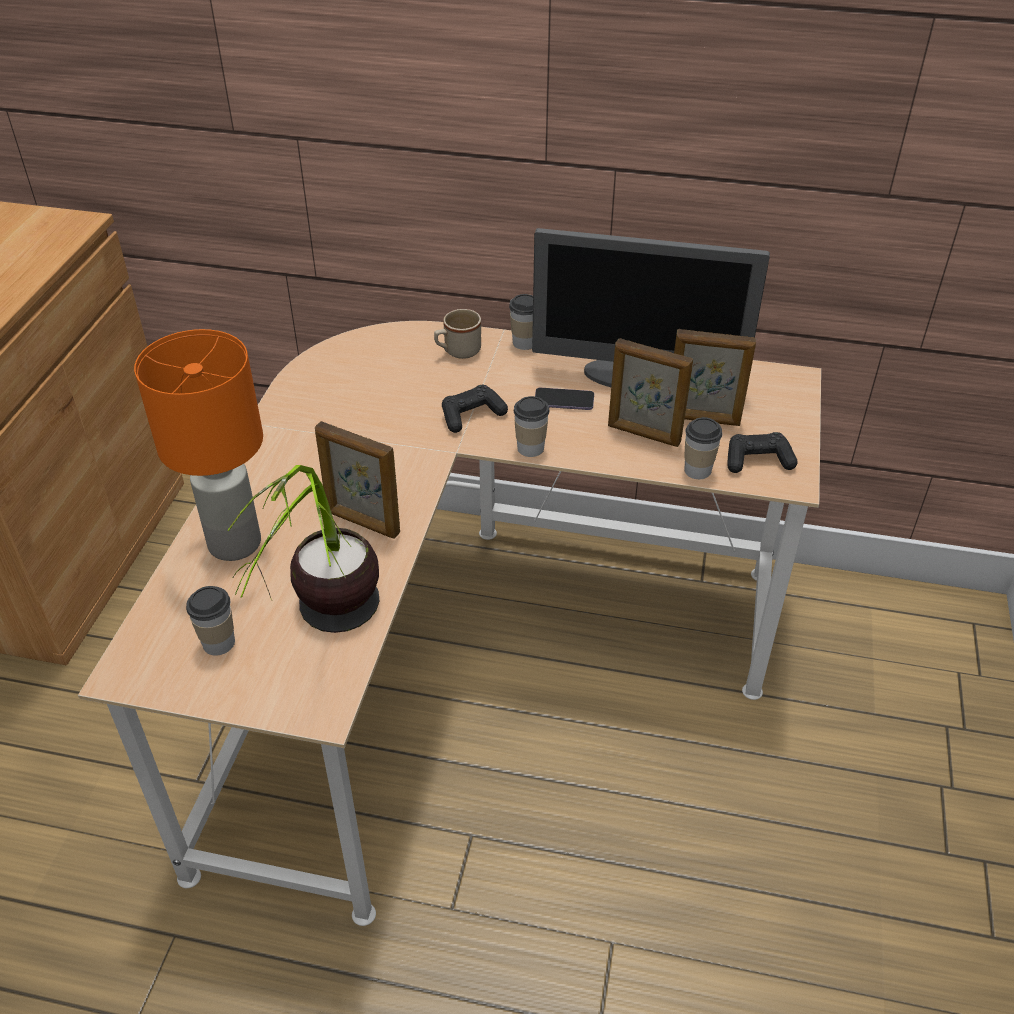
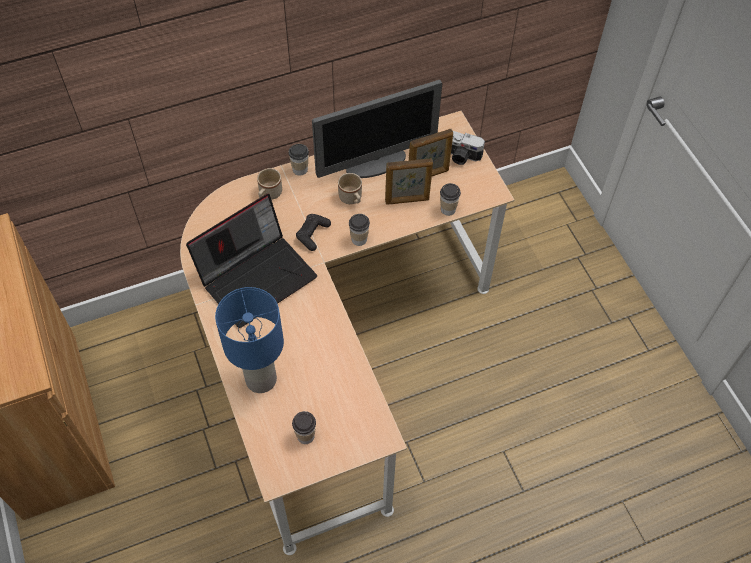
camera: 35 degrees left, 15 degrees up
(233, 544) = (260, 380): orange table lamp -> blue table lamp
(330, 640) = (356, 402): potted plant -> none
(353, 428) = (257, 276): none -> laptop
(362, 523) = (314, 331): picture frame -> none
(564, 401) = (352, 199): phone -> beige mug
(757, 461) = (471, 188): black game controller -> none
(774, 418) = (461, 156): none -> camera

